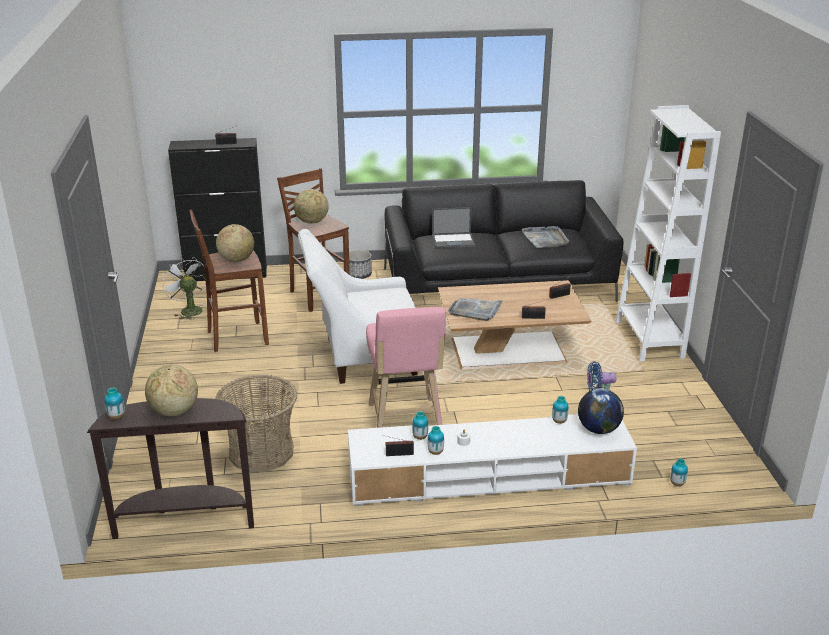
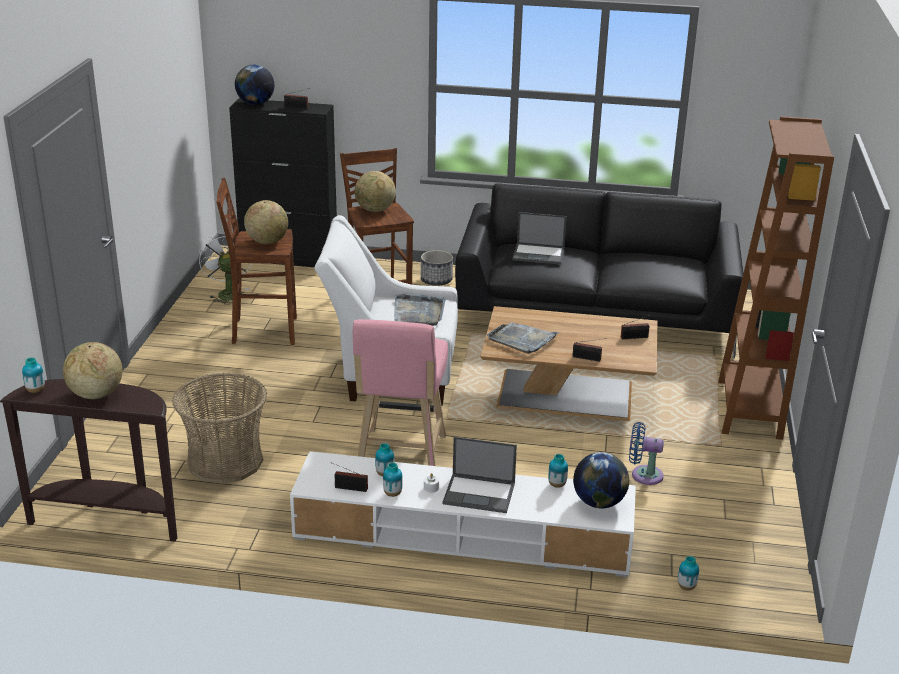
camera: 15 degrees right, 0 degrees up
(189, 144) = (255, 103): none -> globe
(504, 439) = (480, 493): none -> laptop
(546, 239) = (653, 267): grey tray -> grey tray (418, 312)
(649, 339) = (749, 409): white bookcase -> brown bookcase

